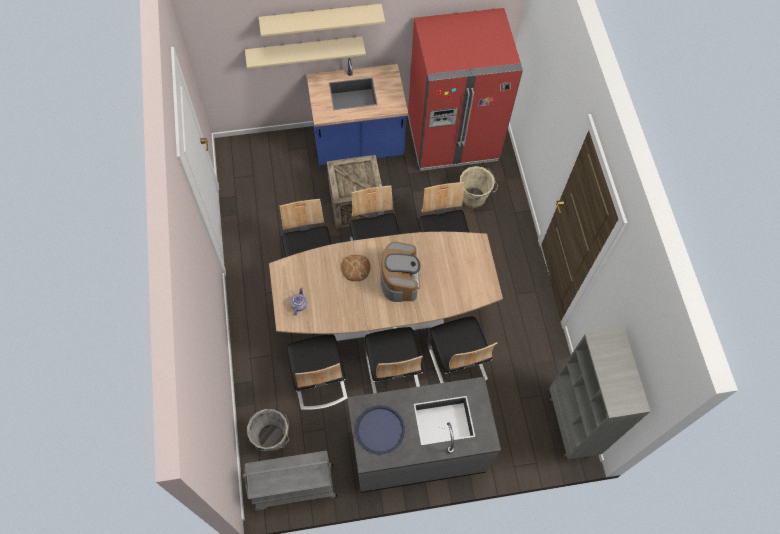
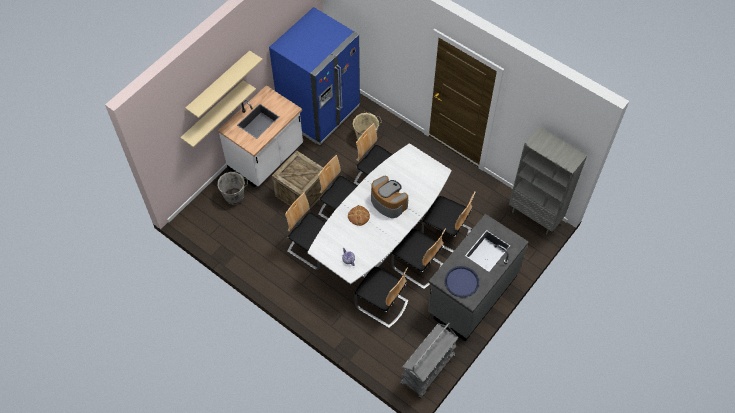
camera: 40 degrees left, 5 degrees down
(272, 439) = (390, 356): grey bucket -> grey bucket (235, 197)
(358, 145) = (266, 158): blue counter -> white counter
(384, 312) = (380, 239): brown dining table -> white dining table
(452, 139) = (319, 113): red fridge -> blue fridge

